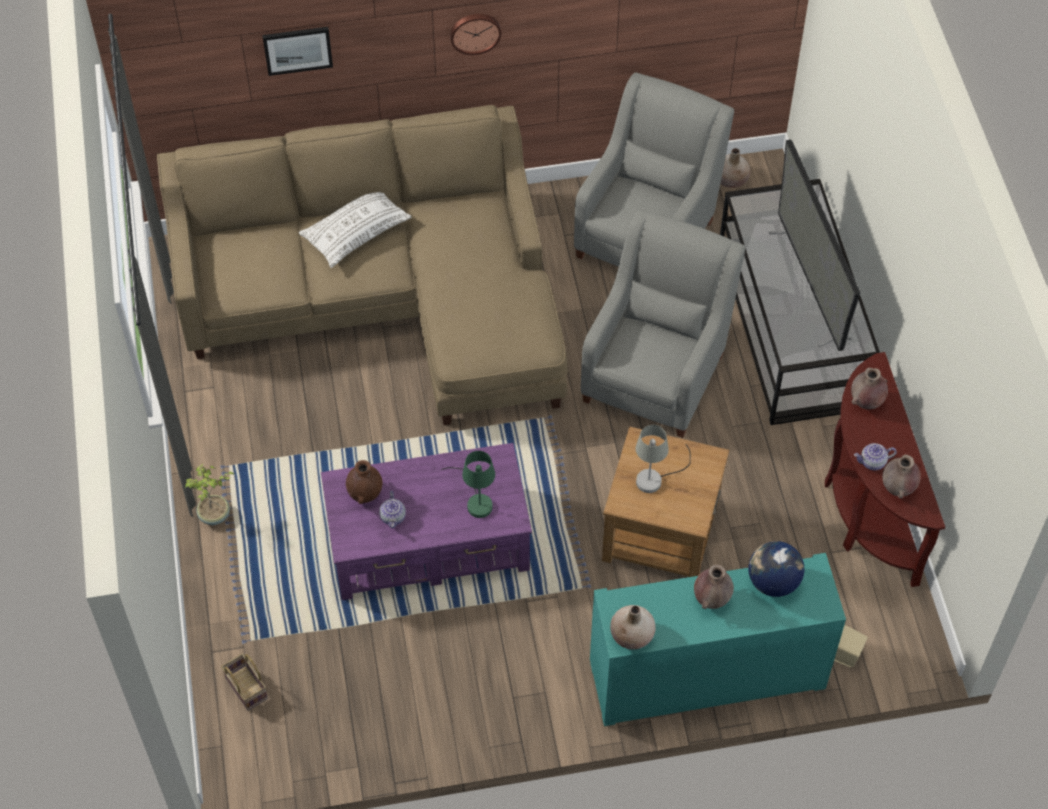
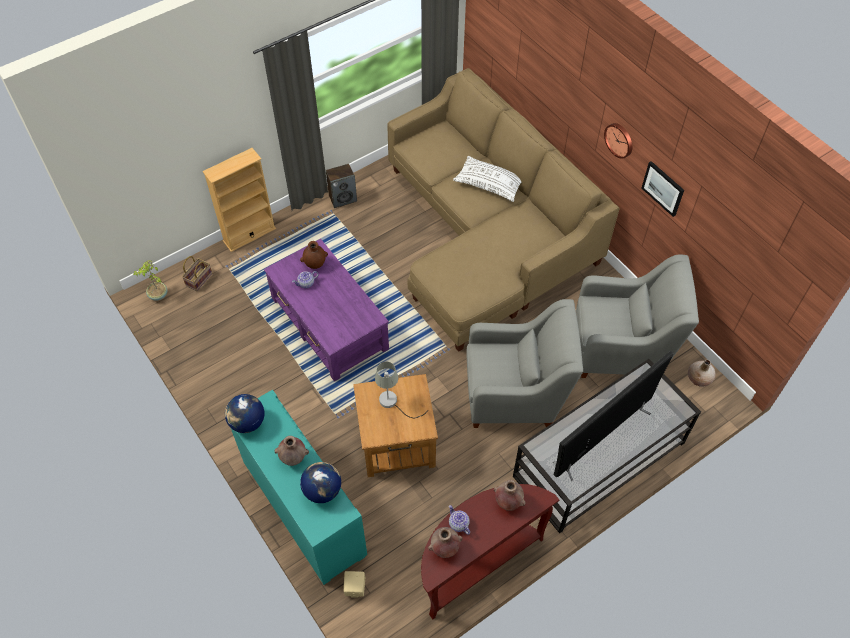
camera: 65 degrees right, 0 degrees up
(200, 591) = (249, 234): none -> beige bookcase
(208, 443) = (343, 198): none -> speaker
(215, 516) = (298, 221): potted plant -> potted plant (158, 295)
(297, 49) = (540, 65): picture -> picture (663, 188)
(476, 500) = (337, 319): green table lamp -> none
(632, 635) = (247, 422): beige vase -> globe

